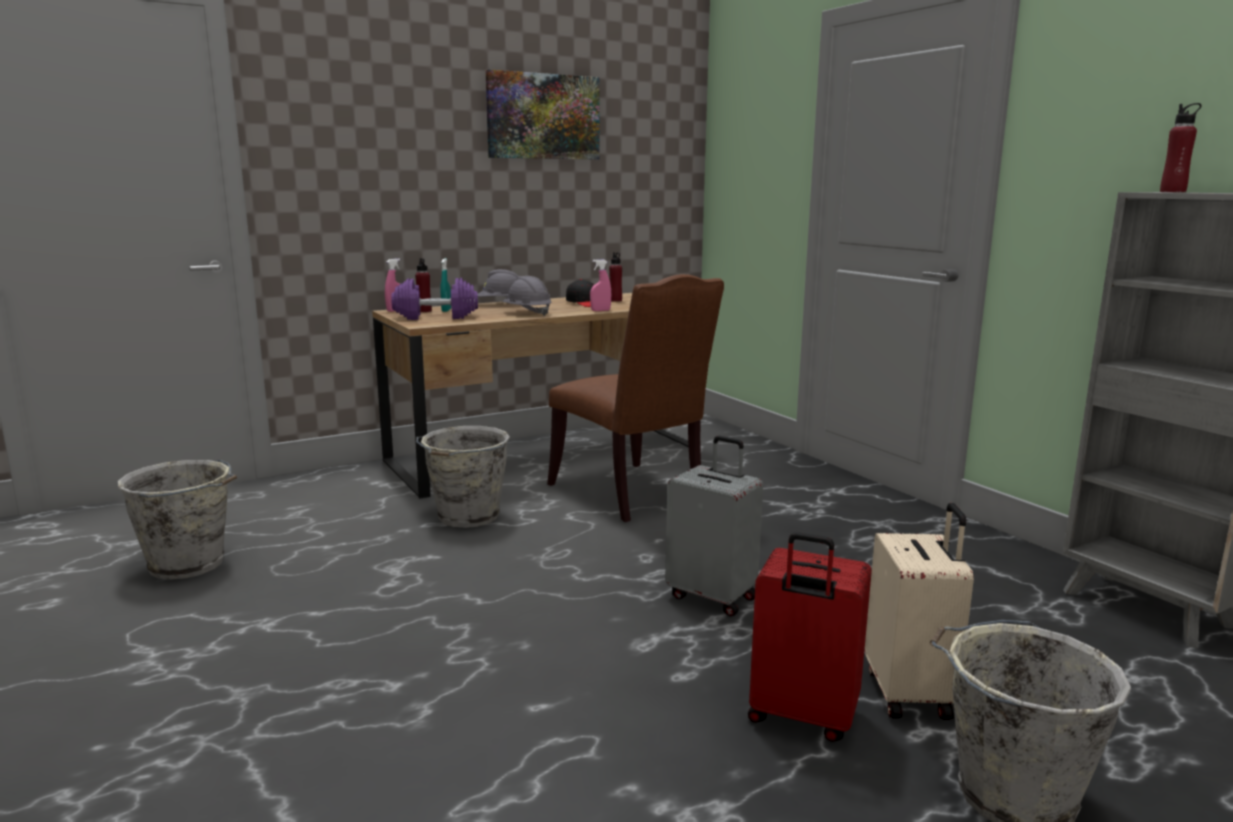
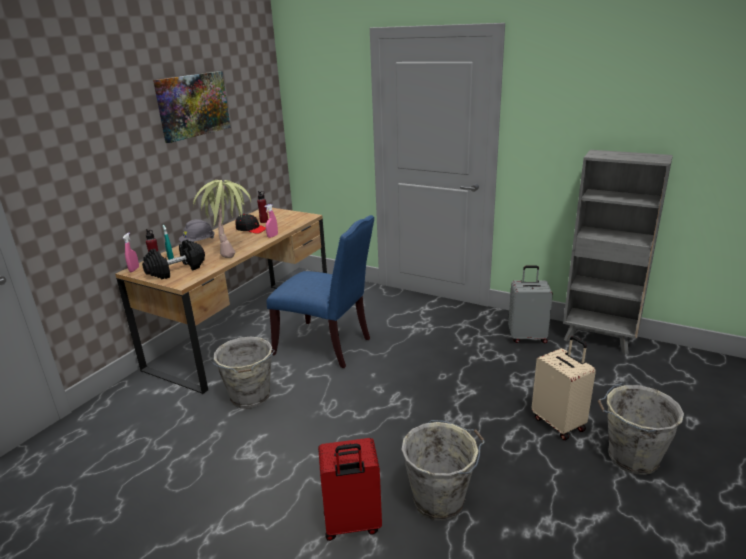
camera: 30 degrees left, 10 degrees up
(189, 565) = (103, 510): grey bucket -> grey bucket (441, 500)
(435, 317) = (176, 270): purple dumbbell -> black dumbbell
(527, 313) = (231, 250): grey hard hat -> potted plant
(632, 494) = (327, 346): brown chair -> blue chair
(713, 596) = (434, 402): grey suitcase -> grey suitcase (527, 337)
(801, 717) = (533, 456): red suitcase -> red suitcase (352, 524)
(1173, 192) = (607, 157): red bottle -> none

